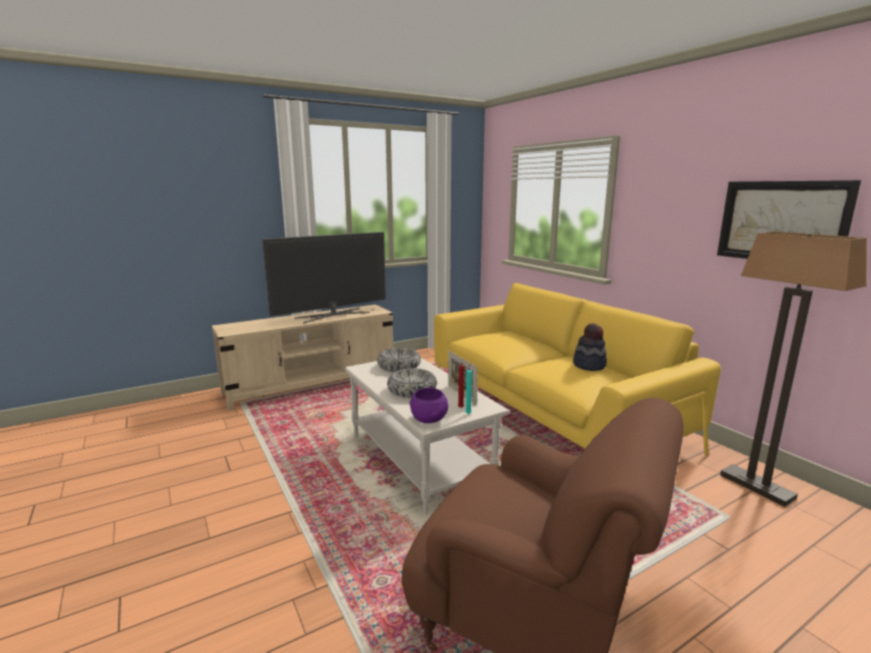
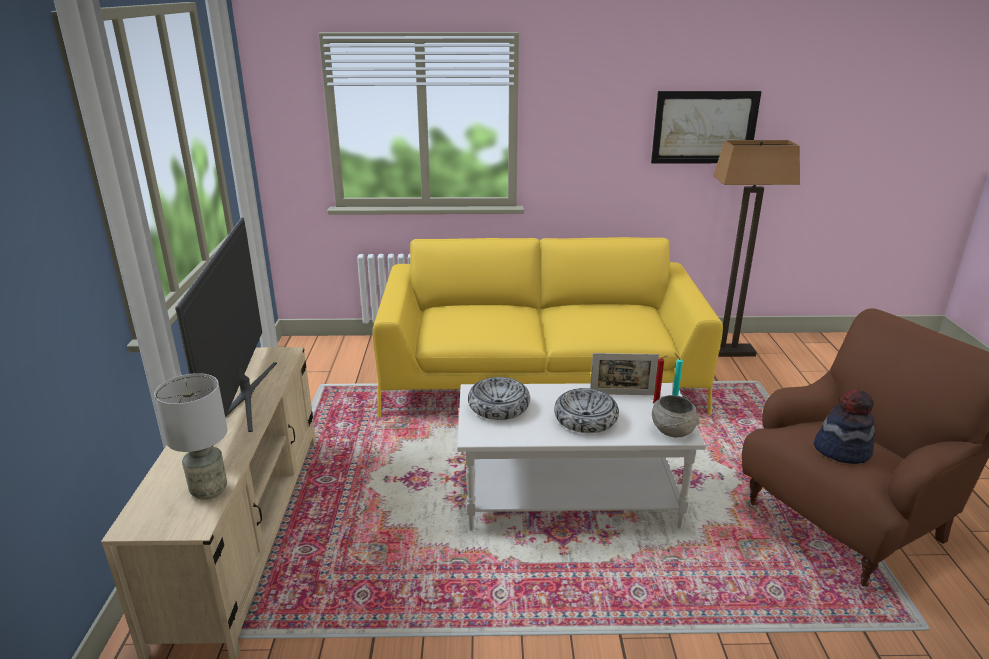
camera: 60 degrees left, 10 degrees up
(252, 329) = (209, 490): none -> grey table lamp
(429, 419) = (672, 430): purple bowl -> grey bowl
(589, 365) = (603, 308): hat -> hat (842, 450)

